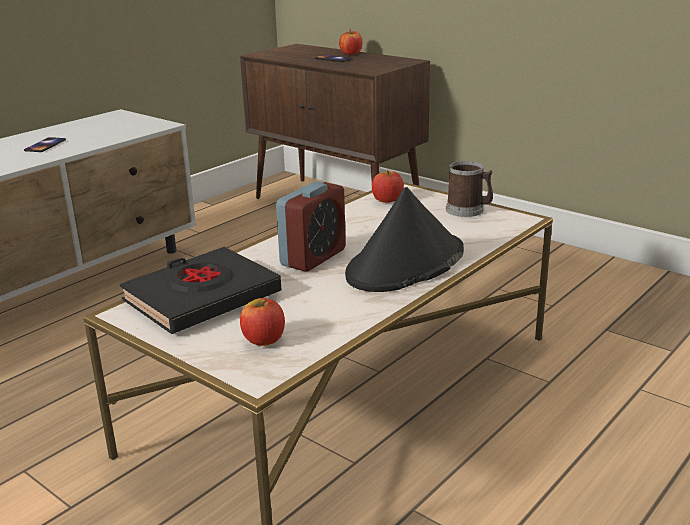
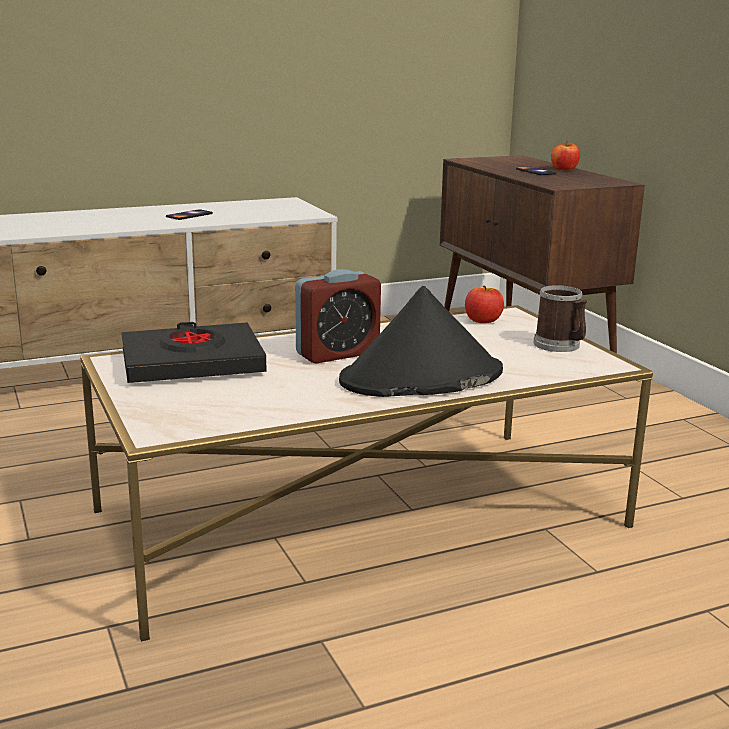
camera: 25 degrees right, 5 degrees down
(263, 339) = (202, 406): apple -> none

